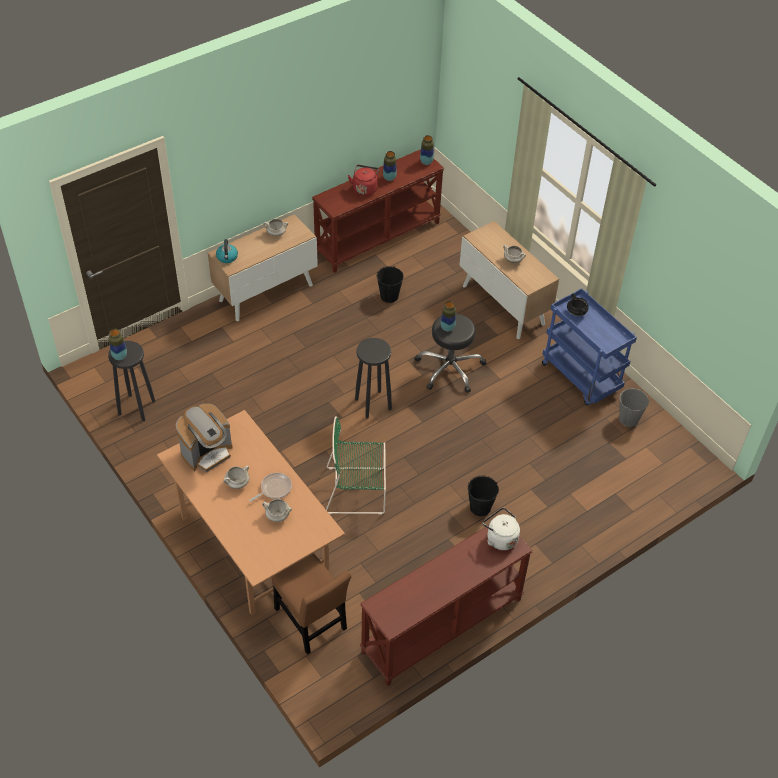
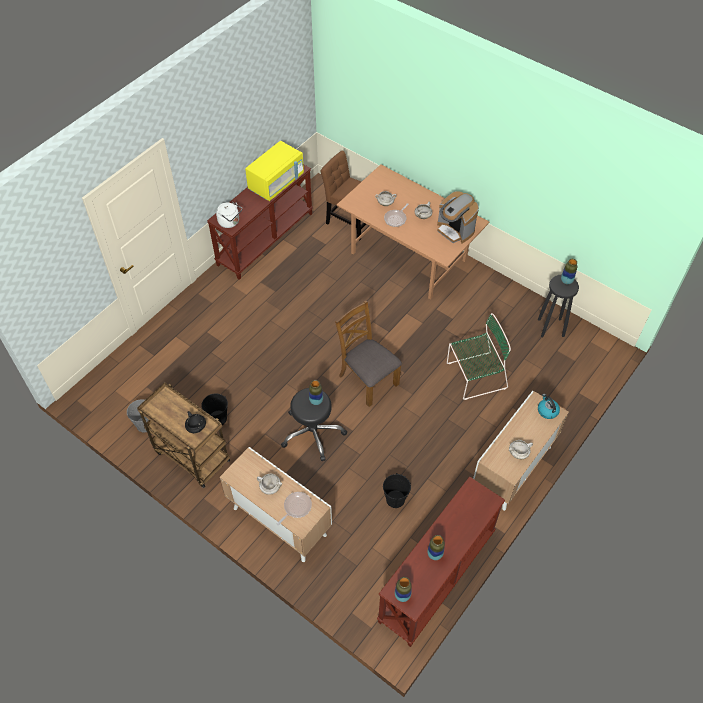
camera: 165 degrees right, 5 degrees up
(207, 453) = (455, 230): coffee machine -> coffee machine turned 75 degrees counterclockwise
(358, 490) = (352, 308): green chair -> green chair (474, 376)
(365, 188) = (455, 529): red kettle -> none
(372, 404) = (367, 380): black stool -> brown chair
(419, 588) = (276, 182): none -> yellow microwave
(480, 507) = (257, 318): black bucket -> black bucket (217, 418)
(493, 241) = (296, 507): none -> frying pan
(582, 377) = (190, 456): blue cart -> brown cart

